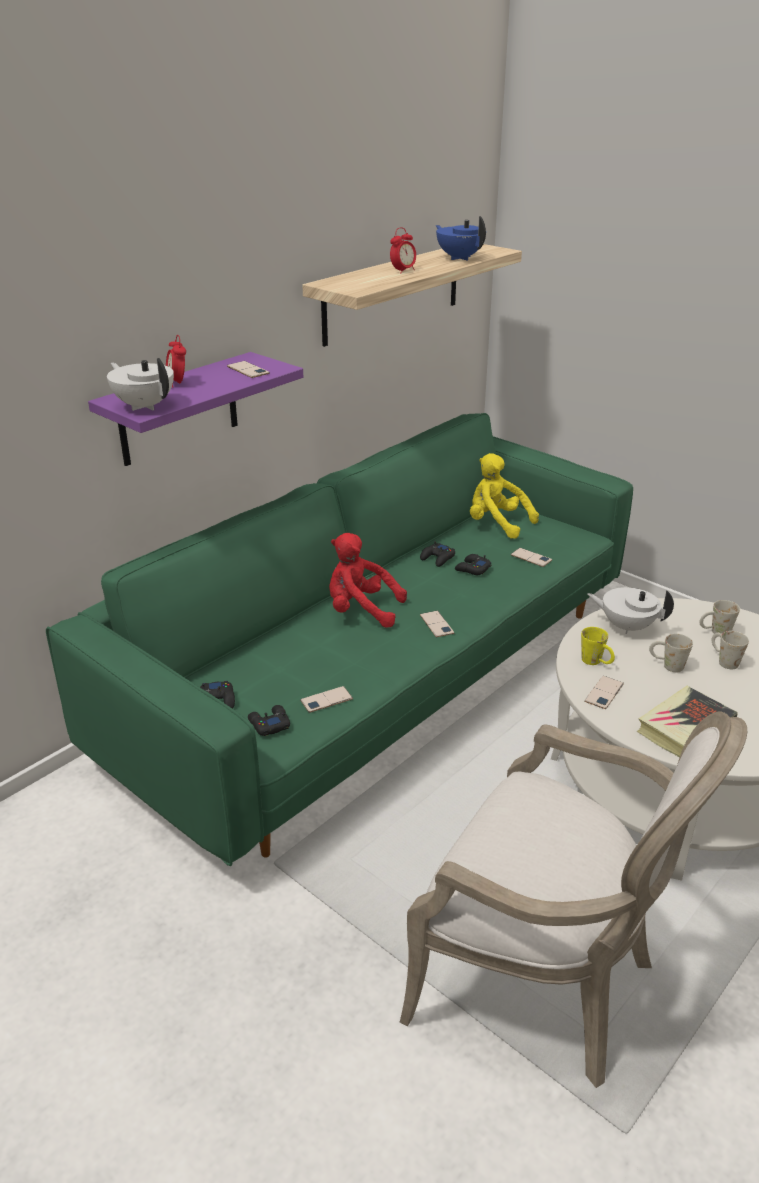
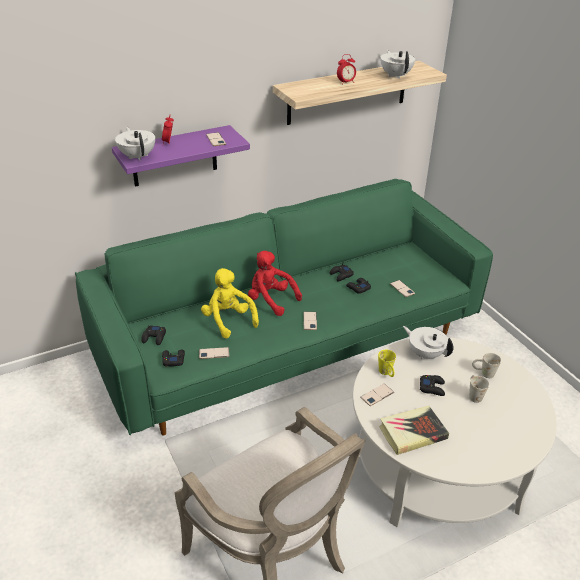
camera: 20 degrees right, 5 degrees up
(459, 258) = (396, 75): blue teapot -> white teapot
(496, 523) = (397, 258): yellow plush toy -> yellow plush toy (228, 320)
(667, 665) = (432, 387): white mug -> black game controller

